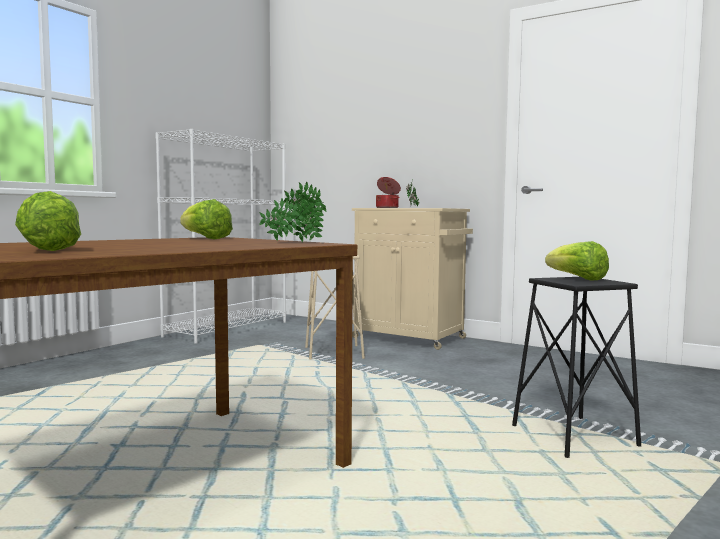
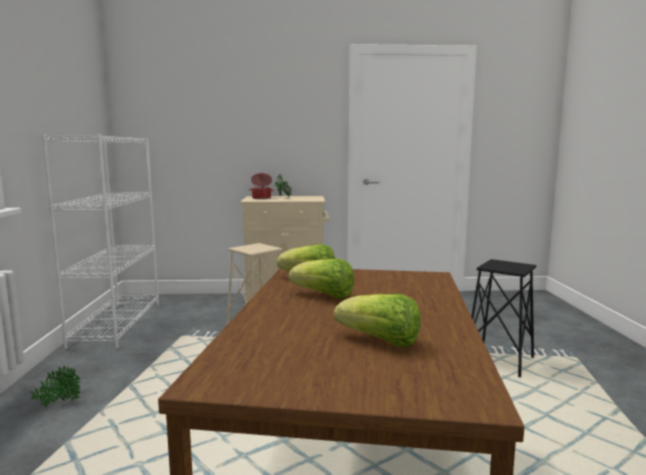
camera: 35 degrees left, 5 degrees up
(293, 242) = (408, 276): potted plant -> potted plant (58, 404)
(577, 279) = (500, 264): lettuce -> lettuce (324, 296)

